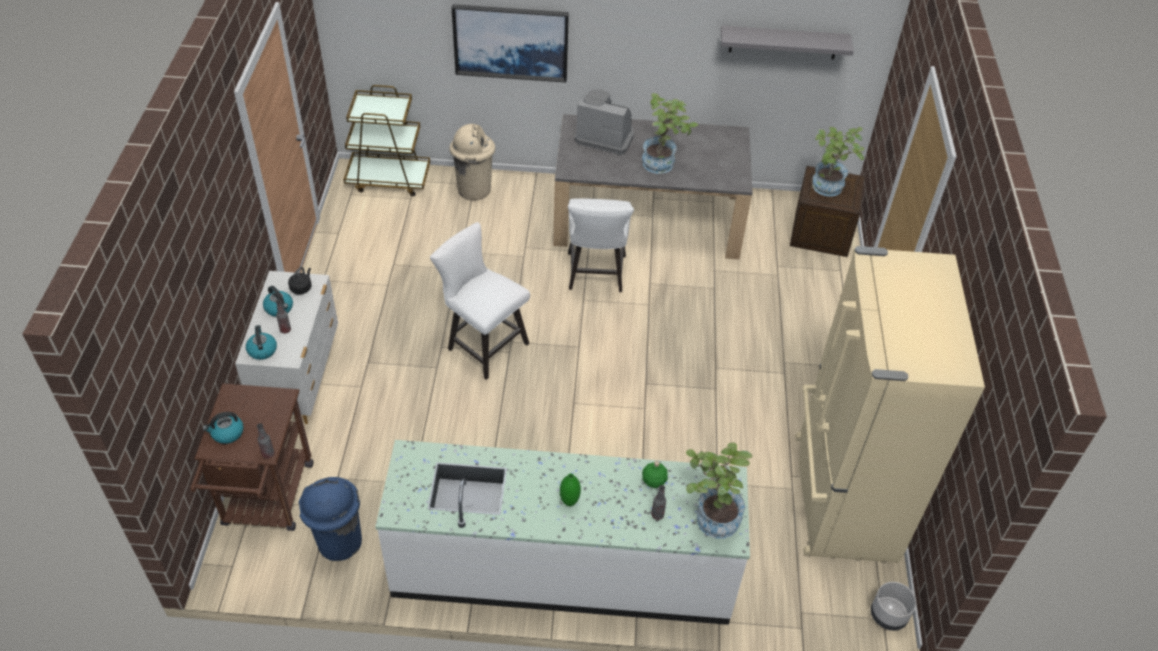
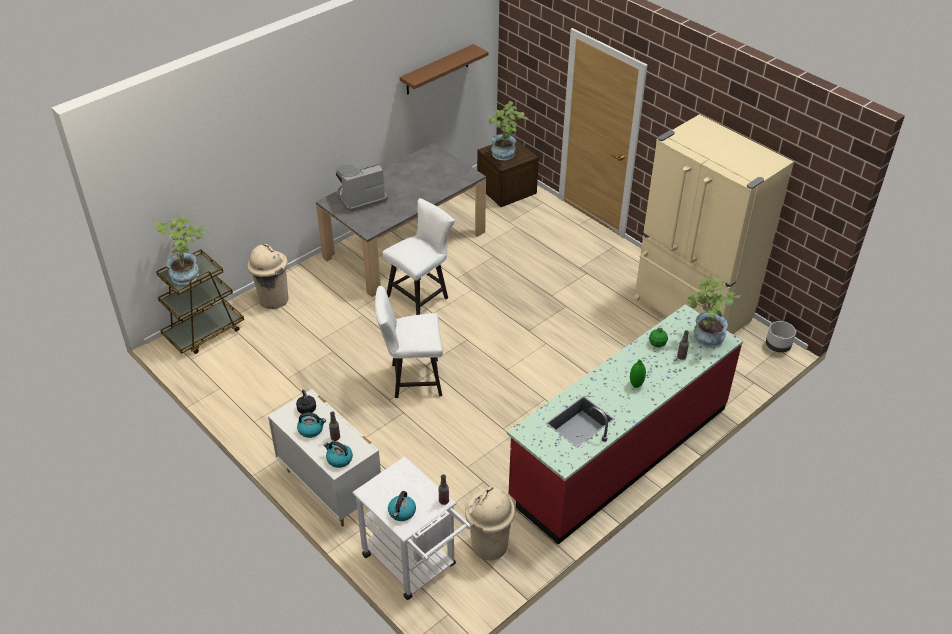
camera: 45 degrees left, 5 degrees down
(266, 501) = (414, 565): brown cart -> white cart
(338, 542) = (489, 545): blue trash can -> beige trash can
(511, 42) = (265, 164): picture -> none
(563, 568) = (619, 452): white counter -> red counter
(596, 276) = (421, 296): white chair -> white chair turned 90 degrees counterclockwise
(663, 164) = (416, 192): potted plant -> potted plant (188, 273)
(783, 42) = (437, 70): grey shelf -> brown shelf

